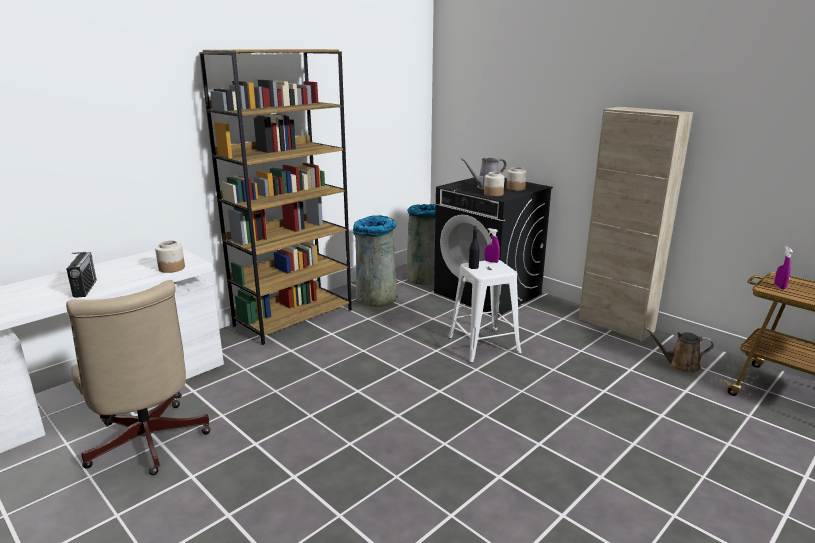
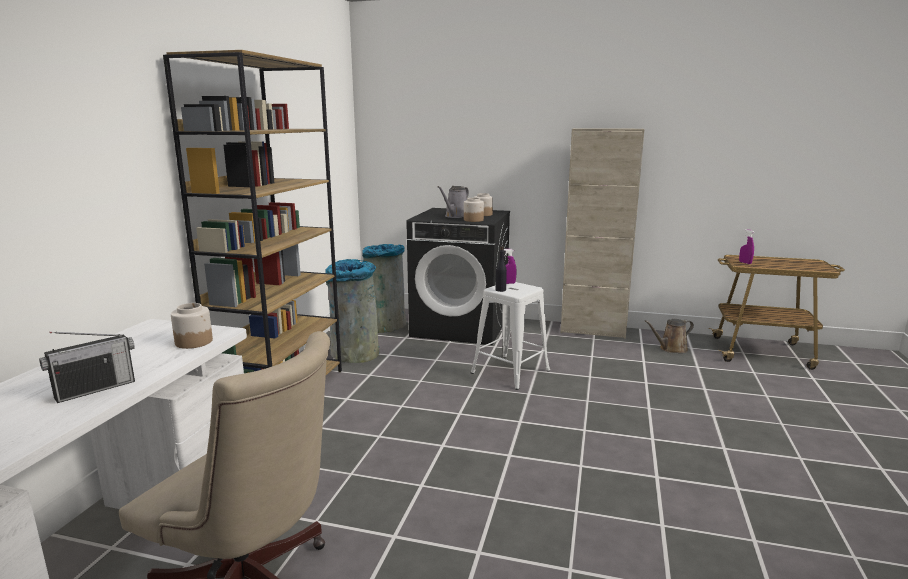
camera: 30 degrees left, 5 degrees down
(85, 288) = (95, 389): radio -> radio turned 90 degrees clockwise

